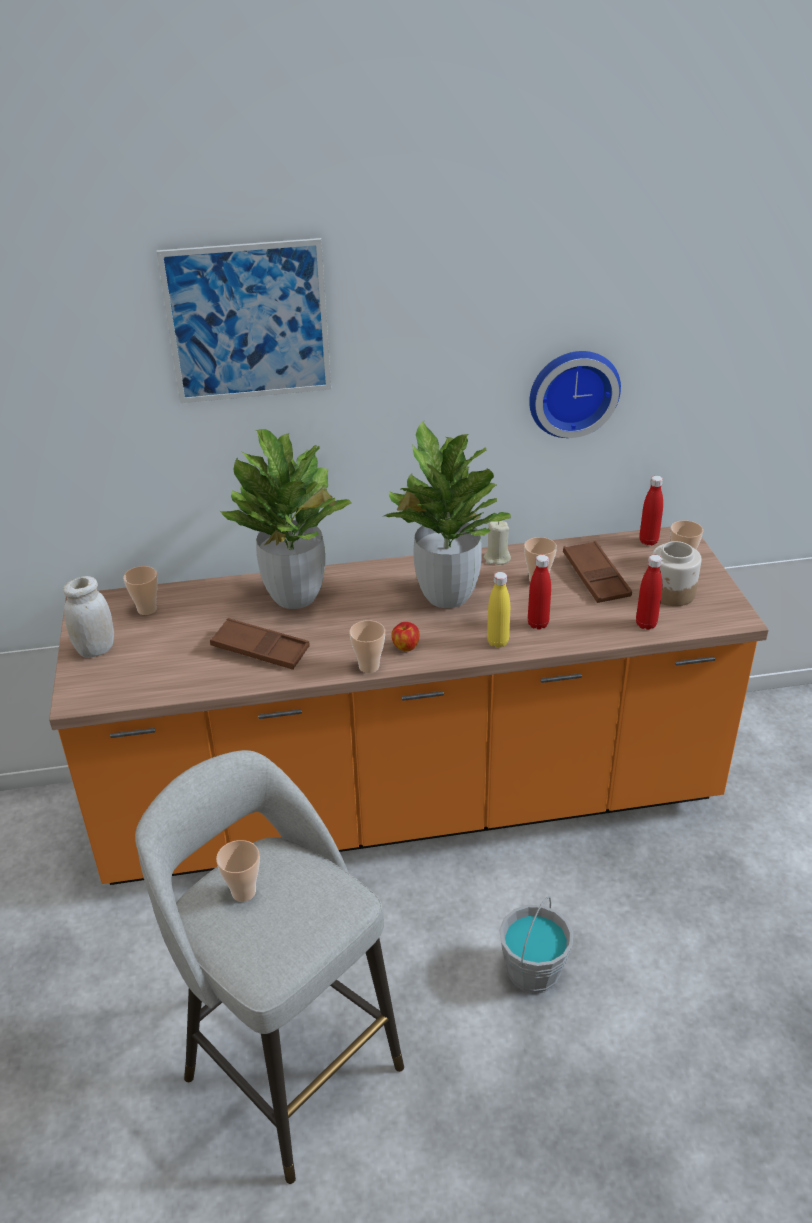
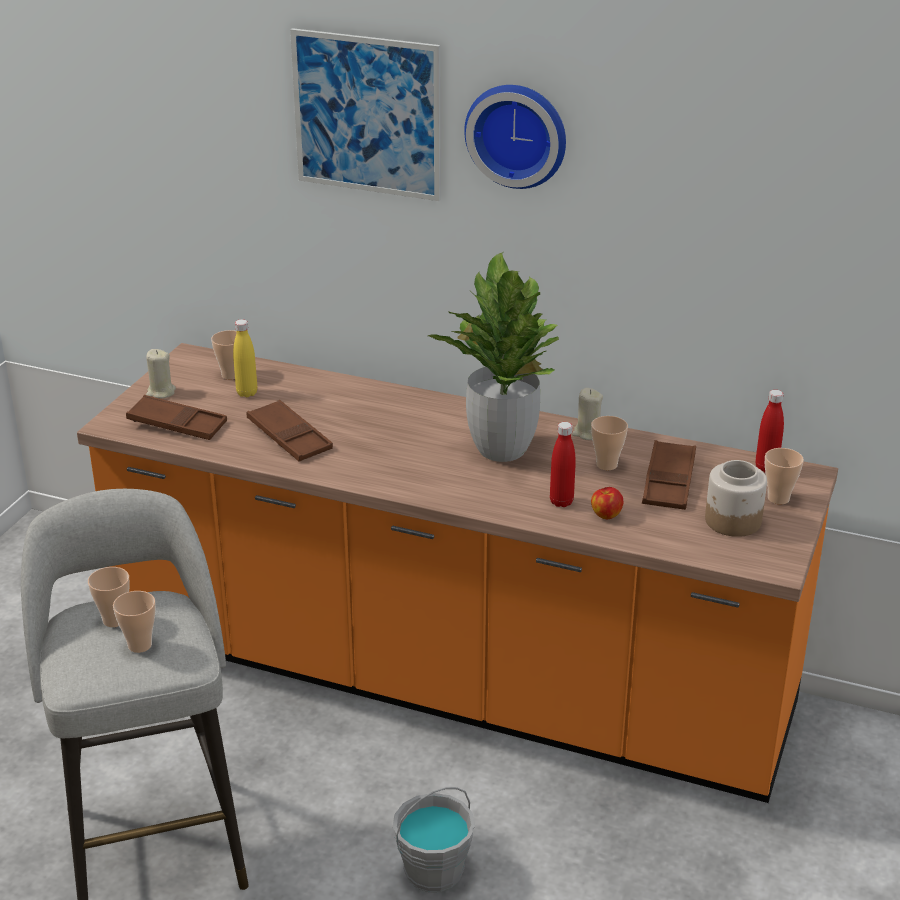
camera: 30 degrees right, 5 degrees down
(95, 649) = (161, 392): white jar -> beige candle
(143, 675) = (177, 424): none -> brown tray
(296, 596) = (364, 405): potted plant -> none
(369, 667) = (366, 482): cup -> cup (139, 645)
(405, 647) = (415, 478): apple -> apple (606, 515)
(498, 642) = (505, 503): yellow bottle -> yellow bottle (247, 393)
(572, 391) = (697, 268): wall clock -> wall clock (518, 134)
(646, 624) = (671, 539): red bottle -> none

